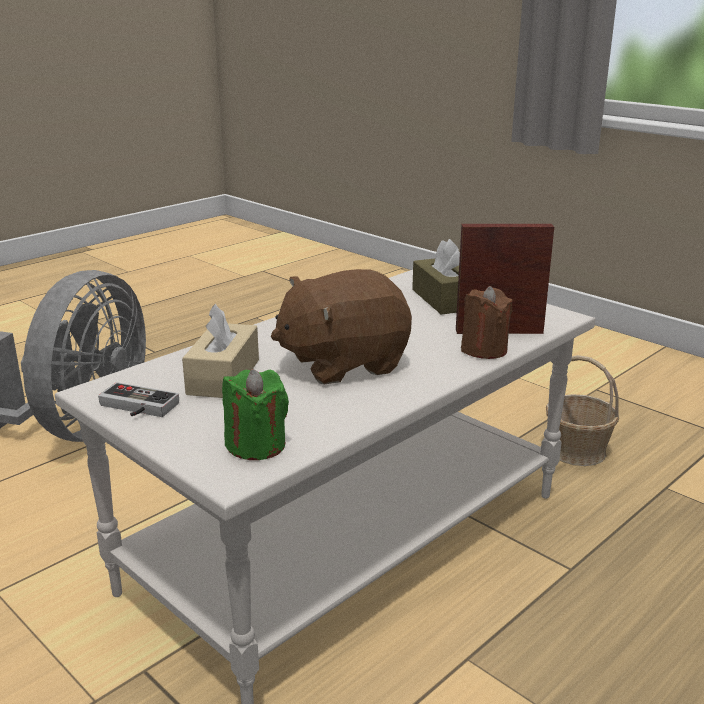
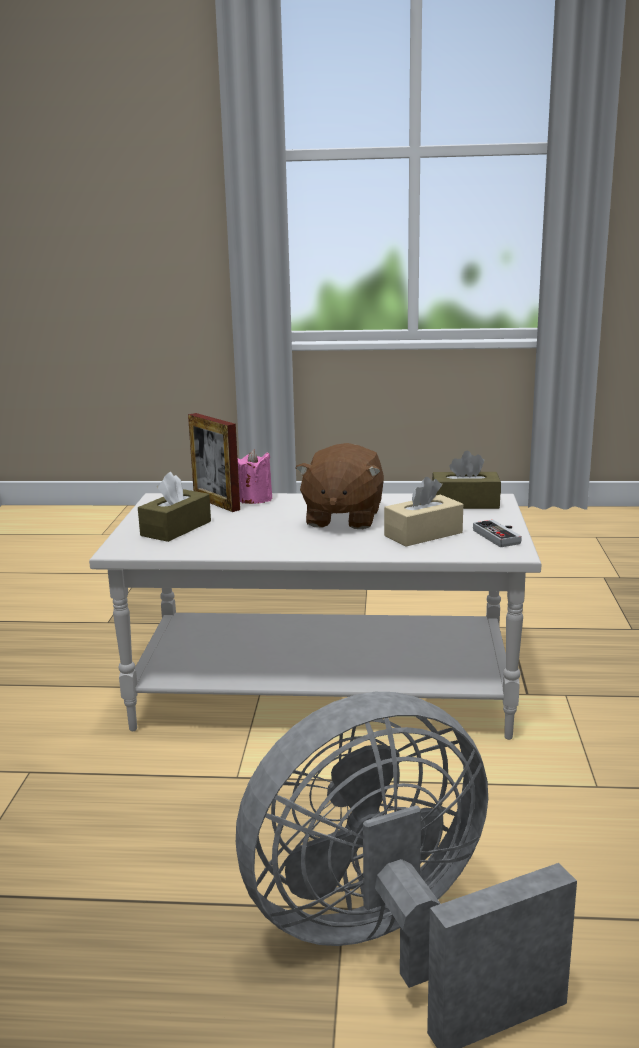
camera: 130 degrees left, 5 degrees down
(256, 445) = (465, 503): green candle -> brown tissue box
(343, 363) = (342, 518): brown plush toy -> brown plush toy turned 75 degrees clockwise
(484, 349) = (255, 499): brown candle -> pink candle
(577, 451) = (83, 659): basket -> none

